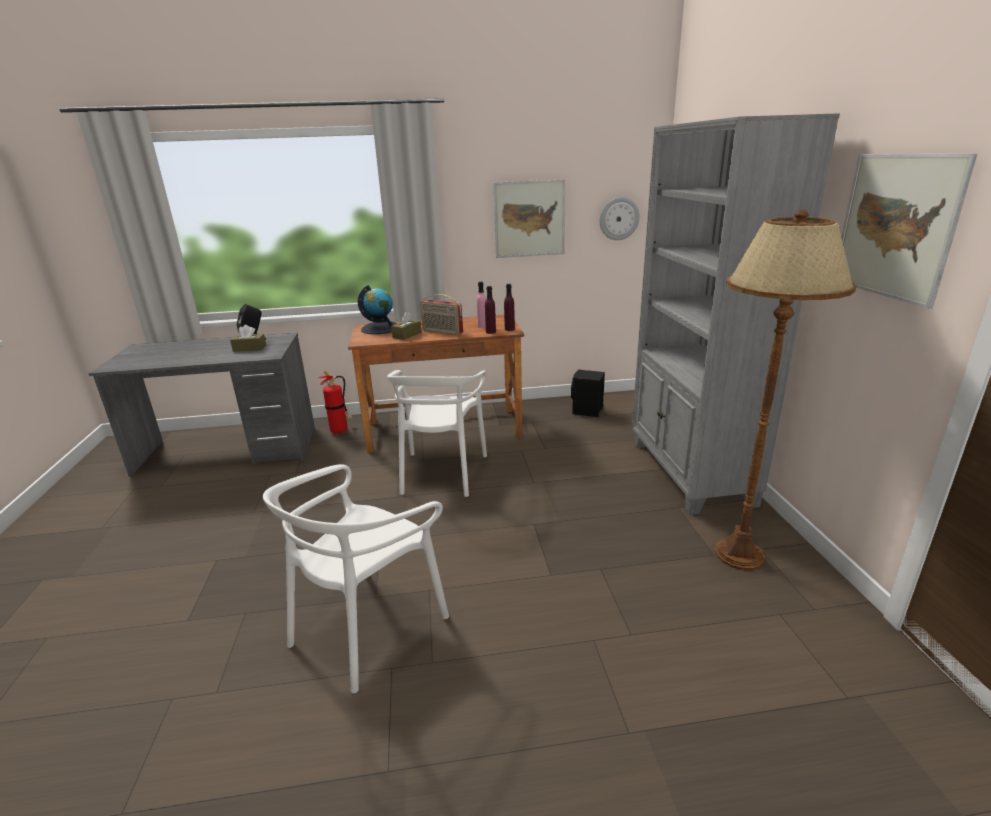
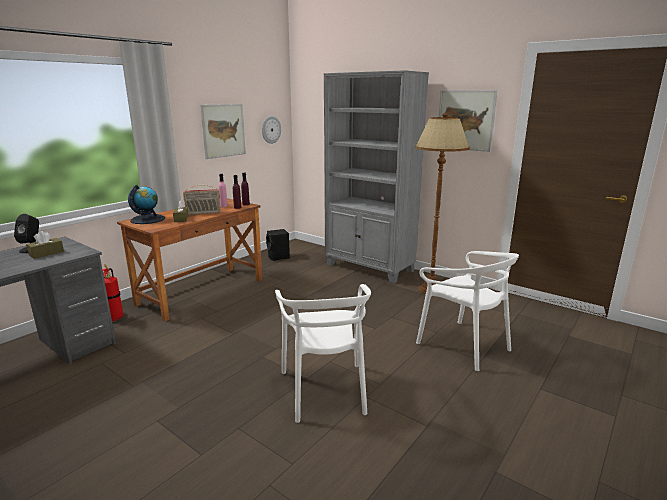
camera: 45 degrees left, 5 degrees down
(442, 473) = (242, 312): white chair -> white chair (463, 345)

